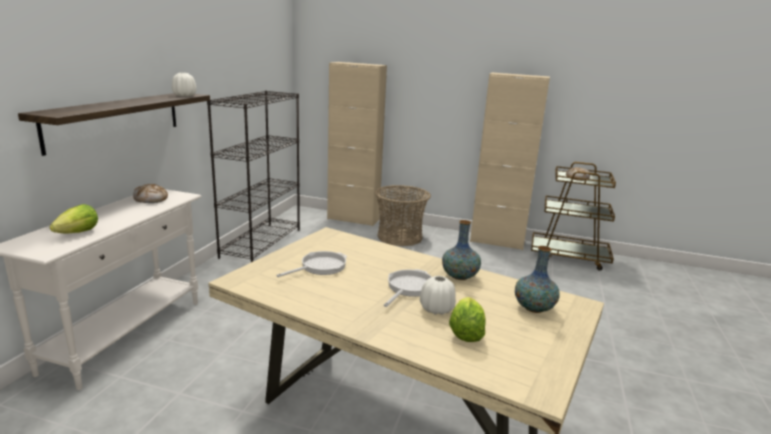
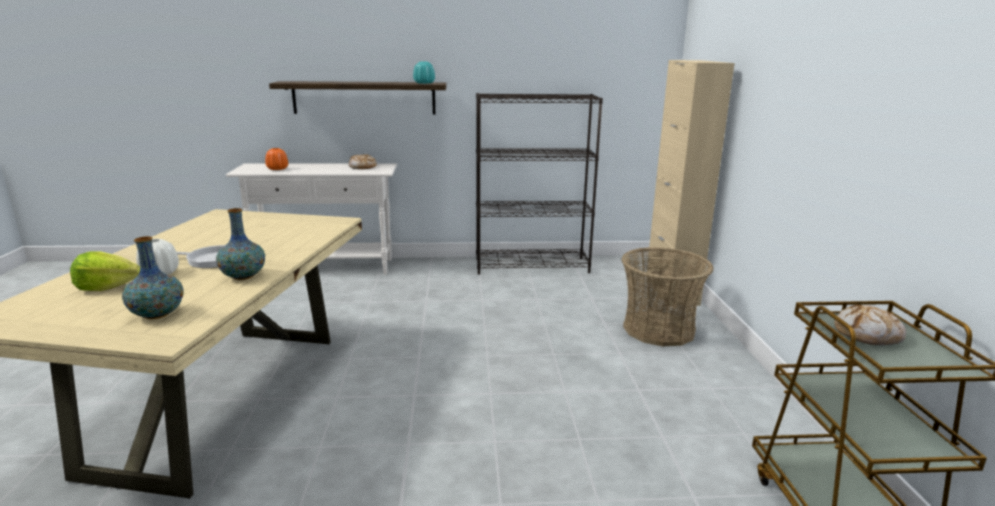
camera: 70 degrees right, 0 degrees up
(78, 233) = (277, 169): lettuce -> orange vase
(184, 95) = (424, 83): white vase -> turquoise vase
(320, 267) = (254, 228): frying pan -> none
(497, 242) = (776, 415): beige cabinet -> none

